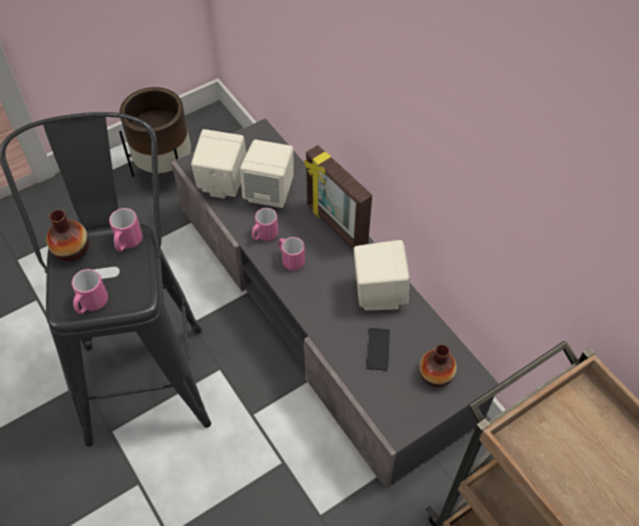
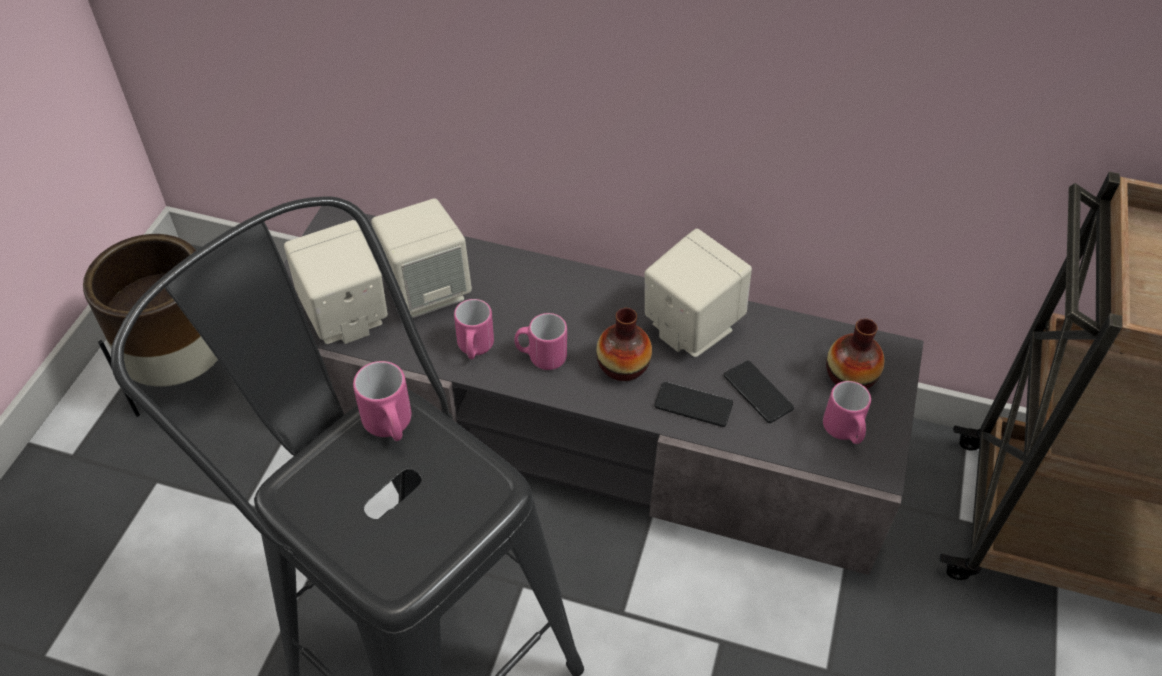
camera: 40 degrees left, 5 degrees down
(72, 249) = (308, 491): vase -> vase (623, 365)
(91, 304) = (428, 545): pink mug -> pink mug (844, 432)
(335, 226) = (556, 282): picture frame -> none
(338, 333) = (693, 405): none -> phone

